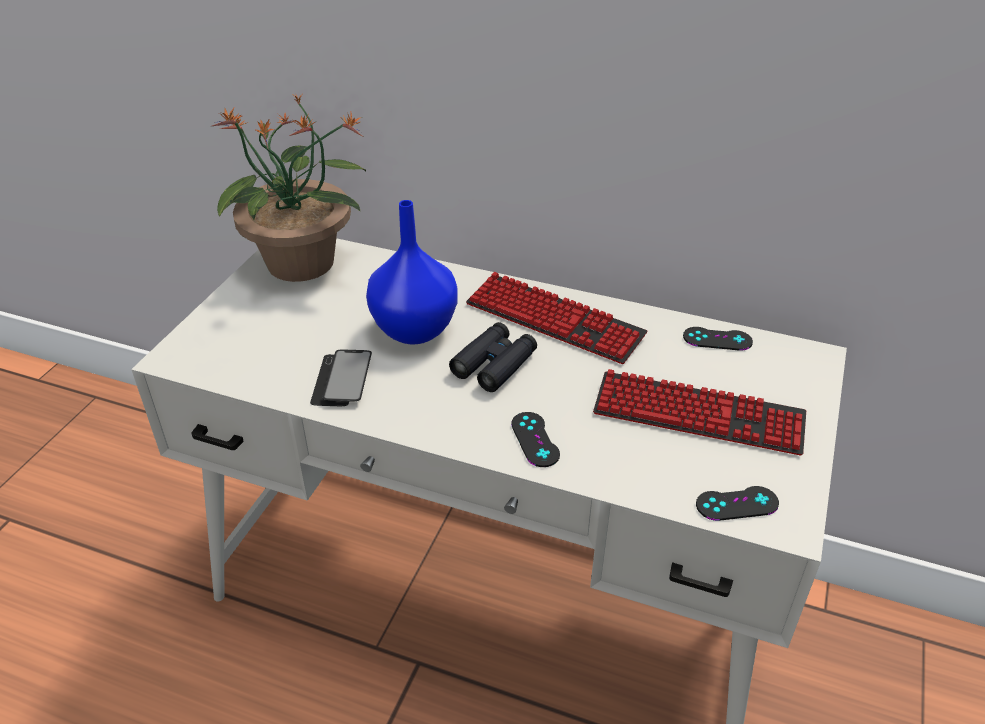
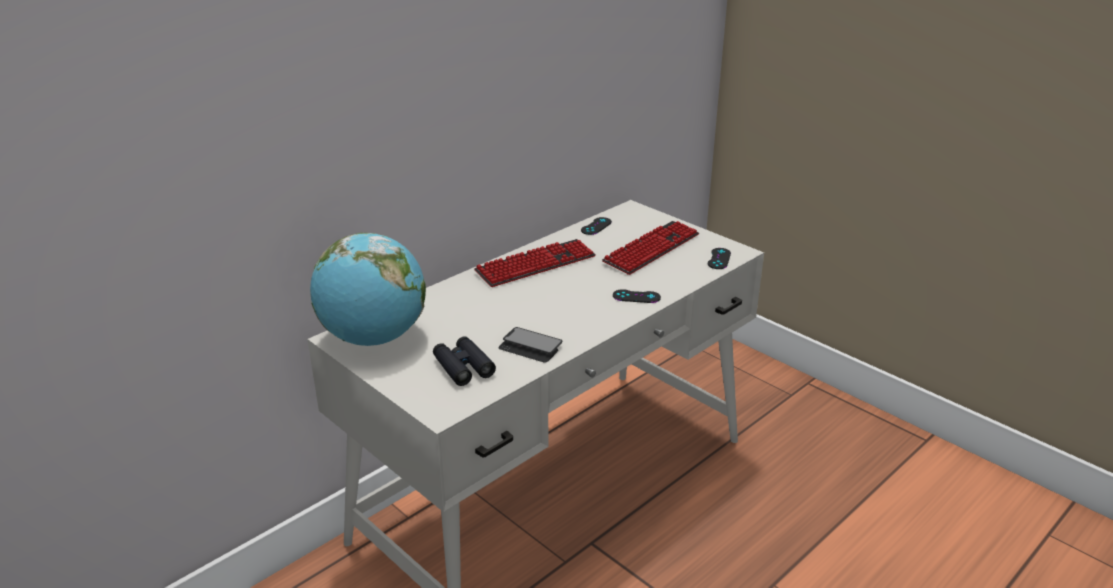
camera: 65 degrees left, 10 degrees down
(302, 264) = (374, 338): potted plant -> globe
(412, 330) = (500, 311): blue vase -> none
(494, 364) = (560, 293): black binoculars -> black binoculars (463, 367)

